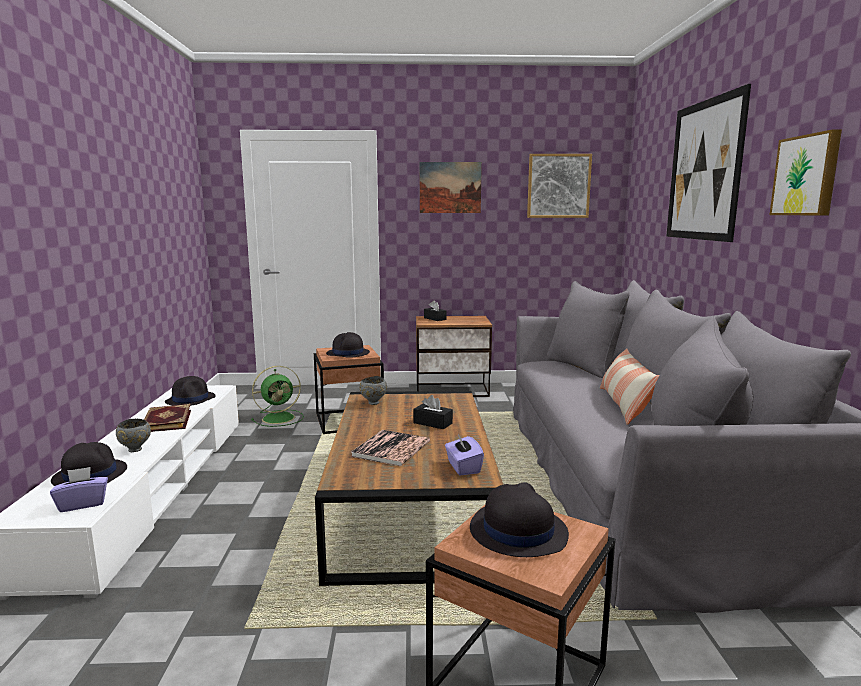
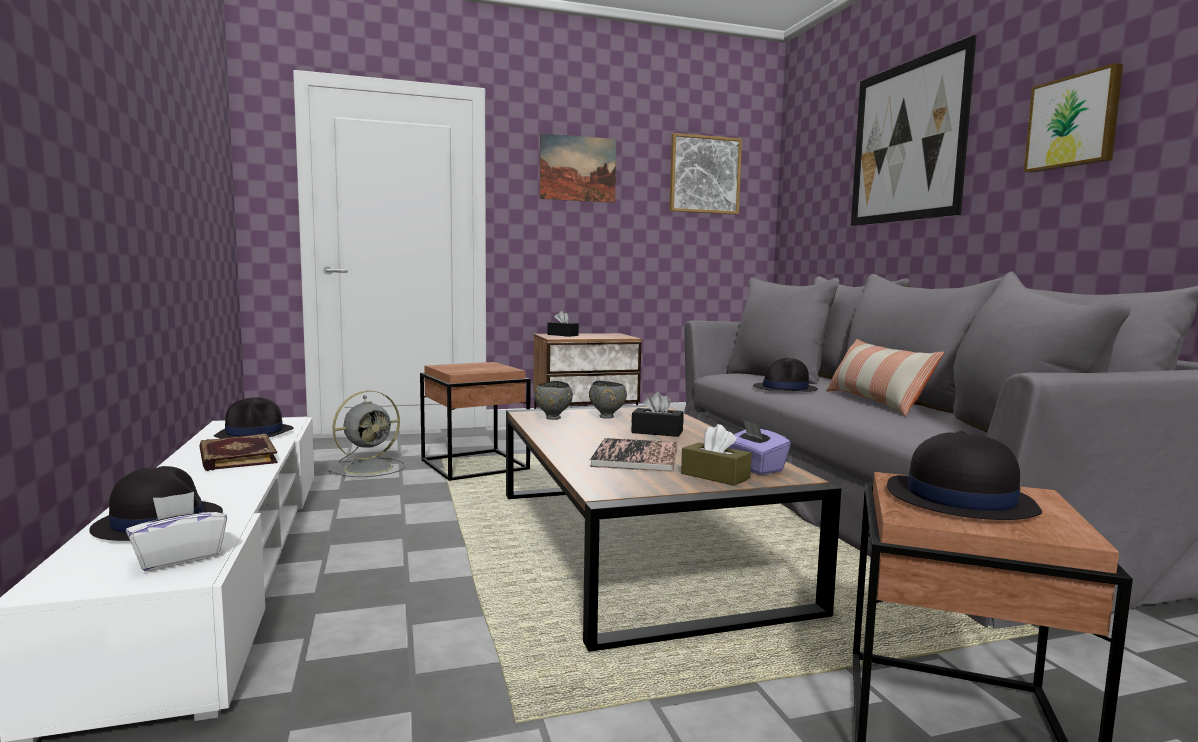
camera: 15 degrees left, 5 degrees down
(83, 504) = (178, 558): purple tissue box -> white tissue box
(135, 450) = (215, 490): grey bowl -> grey bowl (608, 417)
(280, 418) = (370, 468): green fan -> grey fan
(348, 353) = (477, 368): black hat -> black hat (785, 389)
(426, 473) = (715, 476): none -> brown tissue box

